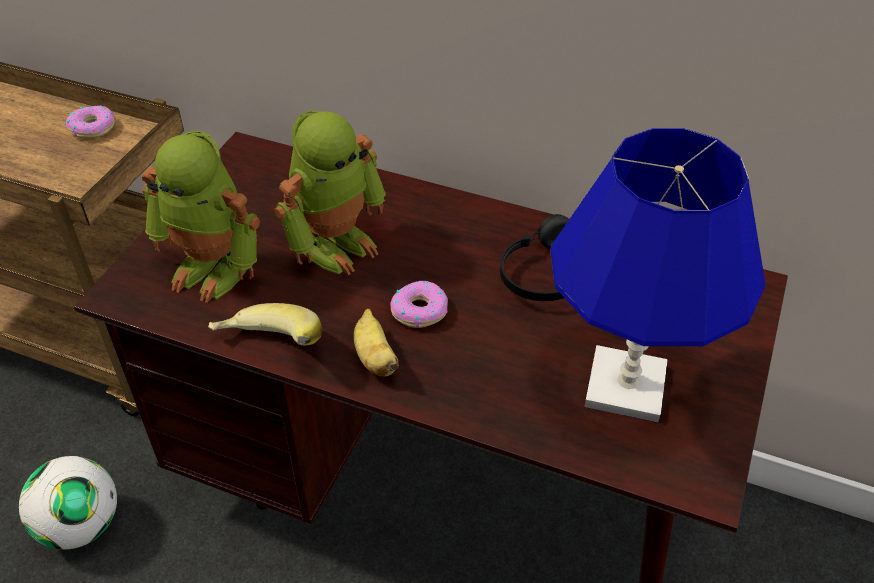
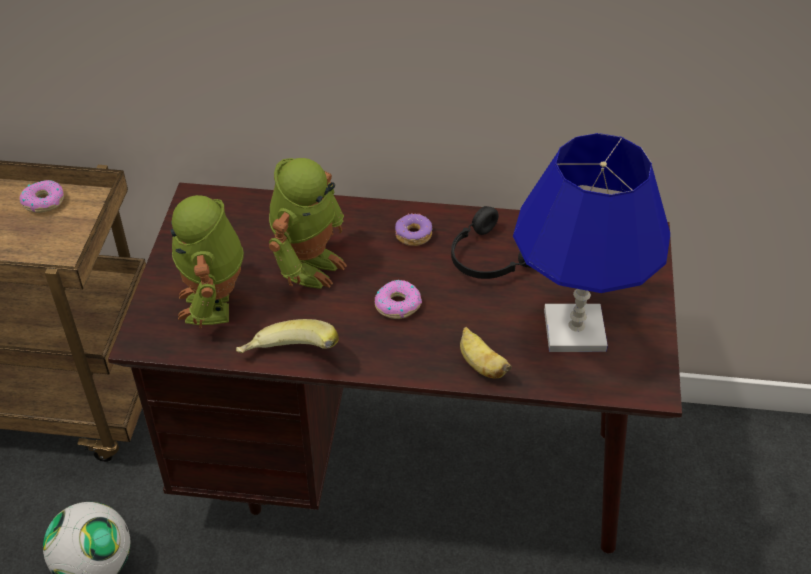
camera: 15 degrees left, 0 degrees up
(214, 269) = (214, 304): toy robot -> toy robot turned 75 degrees clockwise
(375, 357) = (376, 348): banana -> banana (480, 365)
(467, 233) = (413, 235): none -> donut

